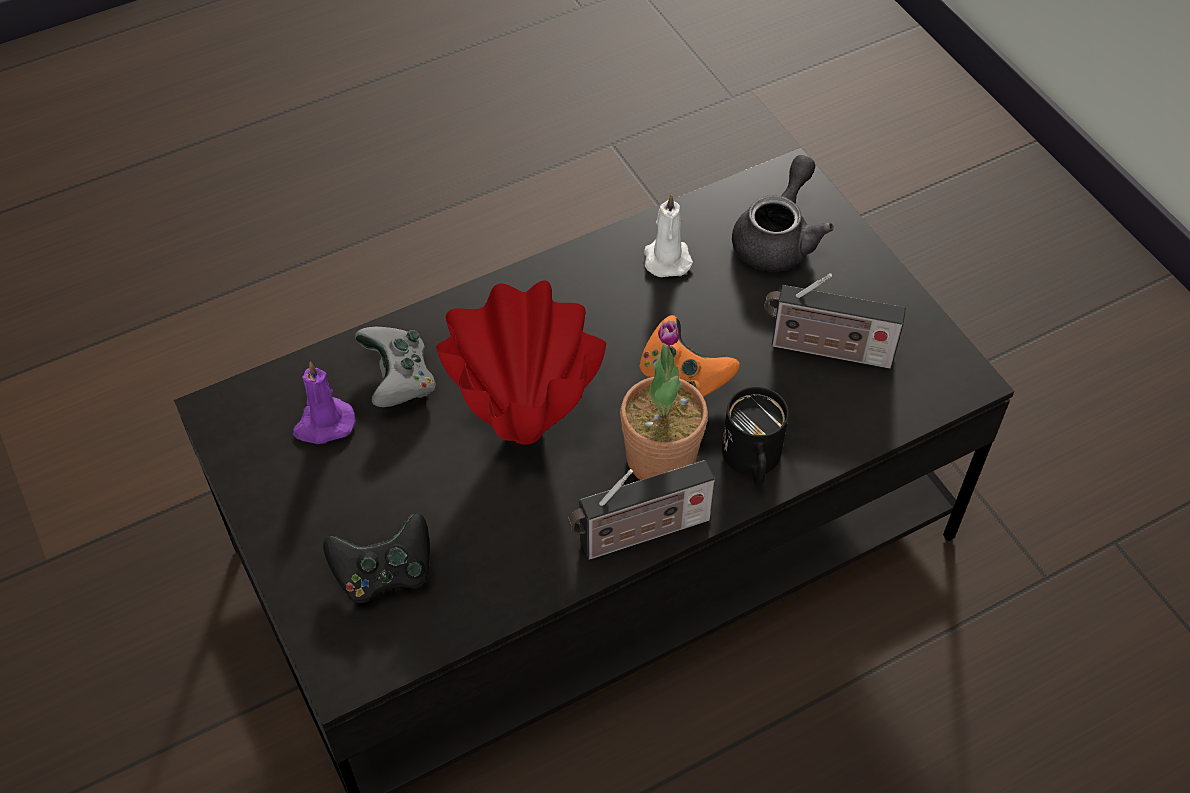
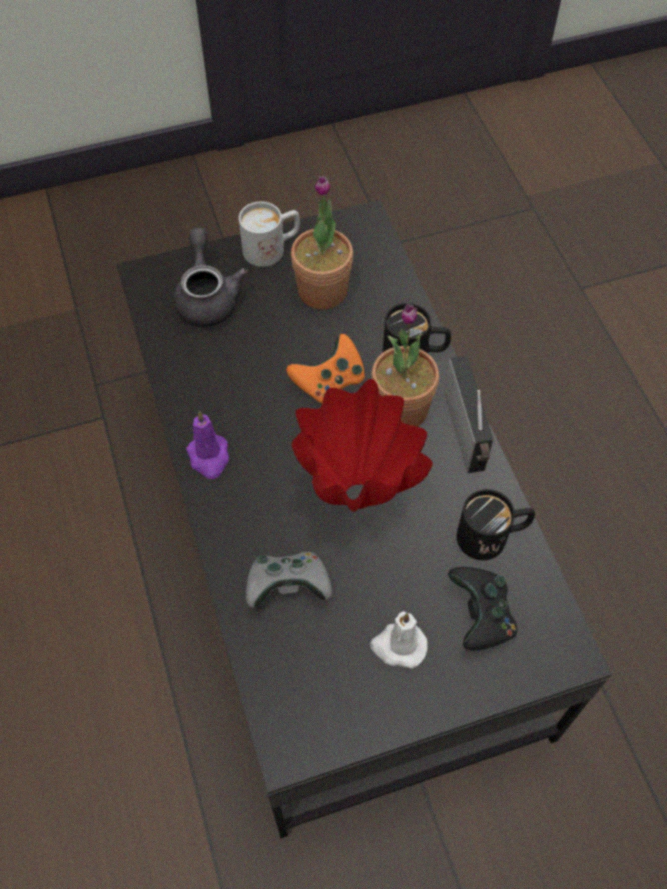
camera: 80 degrees left, 5 degrees up
(323, 424) = (323, 653): purple candle -> purple candle (209, 457)
(493, 576) = (492, 536): none -> black mug
(666, 257) = (205, 372): white candle -> white candle (398, 646)
(778, 238) = (207, 296): grey teapot -> grey teapot turned 45 degrees clockwise
(825, 349) = (322, 291): radio -> potted plant
(878, 287) = (272, 248): none -> white mug

